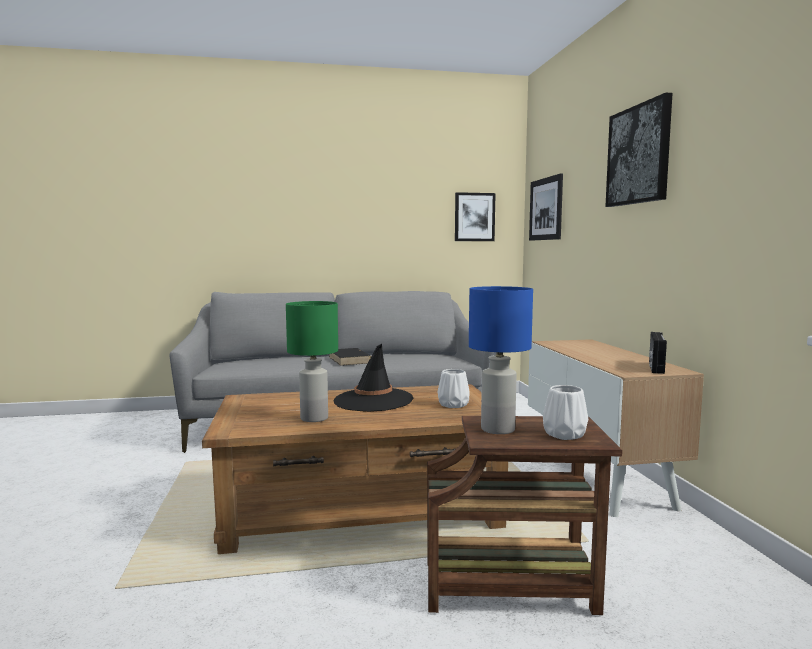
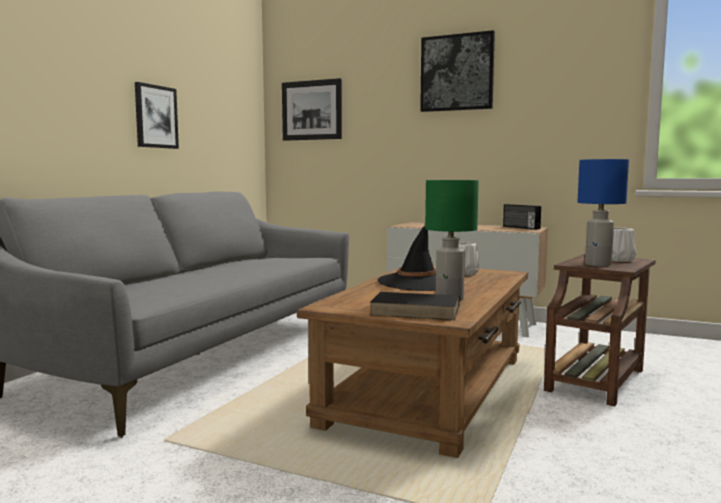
camera: 55 degrees left, 0 degrees up
(350, 360) = (232, 270): black book -> black book (416, 310)
(474, 217) = (233, 112): picture -> picture (156, 117)

